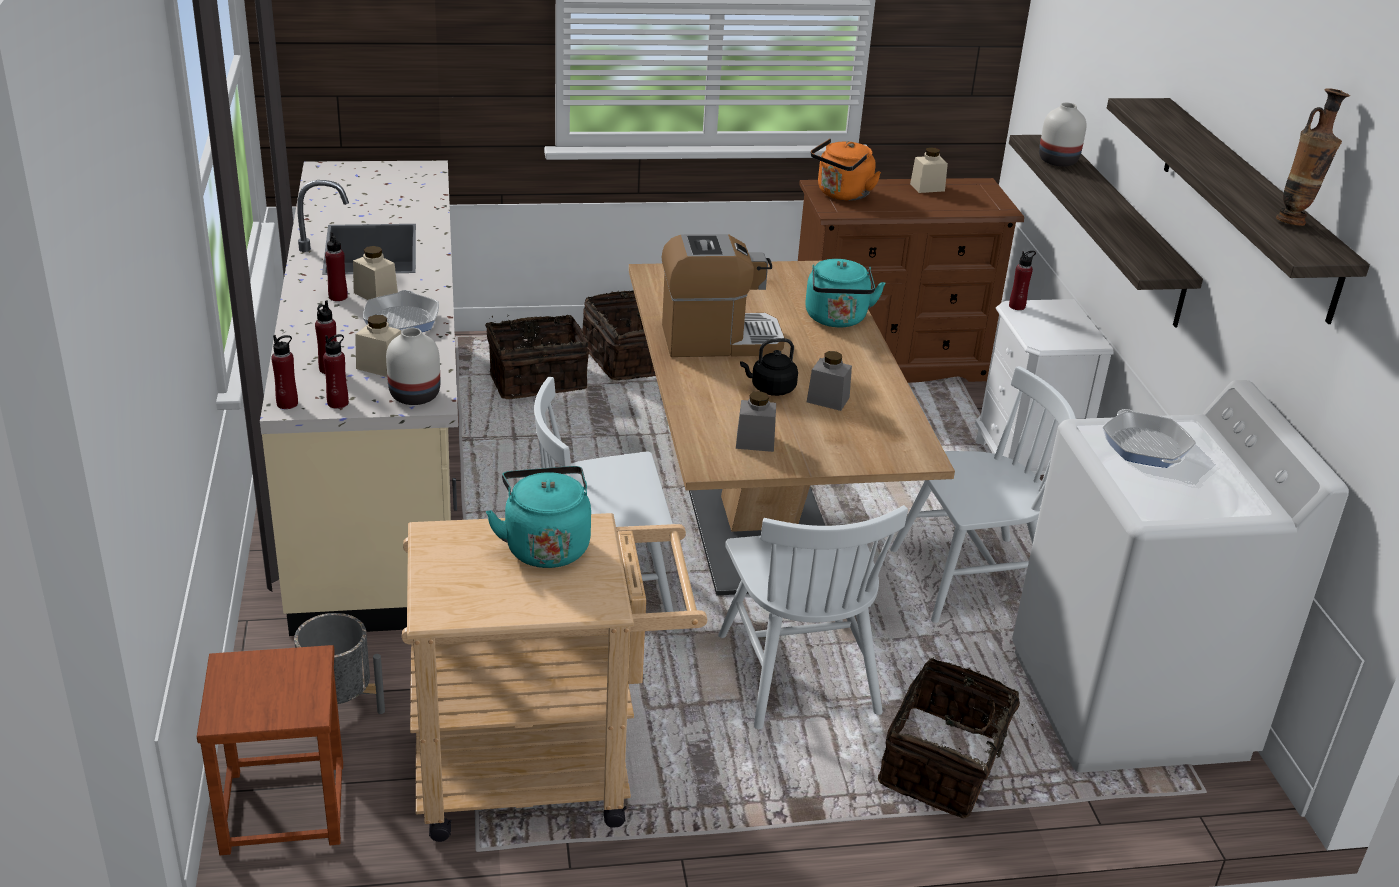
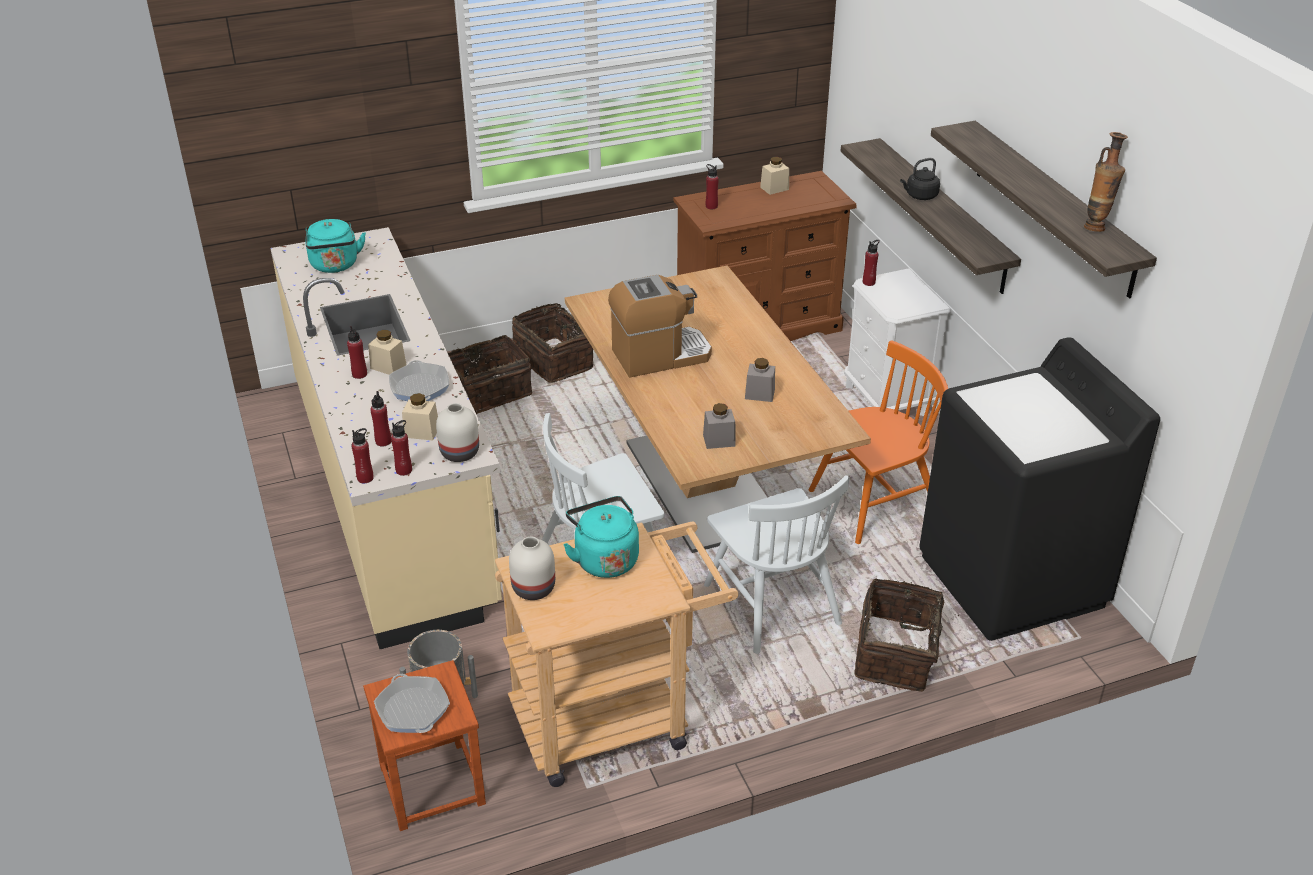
camera: 10 degrees left, 5 degrees up
(770, 389) = (714, 392): black kettle -> black kettle (920, 196)
(837, 319) = (742, 321): turquoise kettle -> turquoise kettle (335, 266)
(842, 194) = (711, 206): orange kettle -> red bottle
(970, 579) = (873, 503): white chair -> orange chair
(1059, 161) = (885, 165): white vase -> white vase (535, 588)
(1129, 704) = (1012, 581): white washing machine -> black washing machine
(1146, 446) = (1010, 402): frying pan -> frying pan (413, 710)

